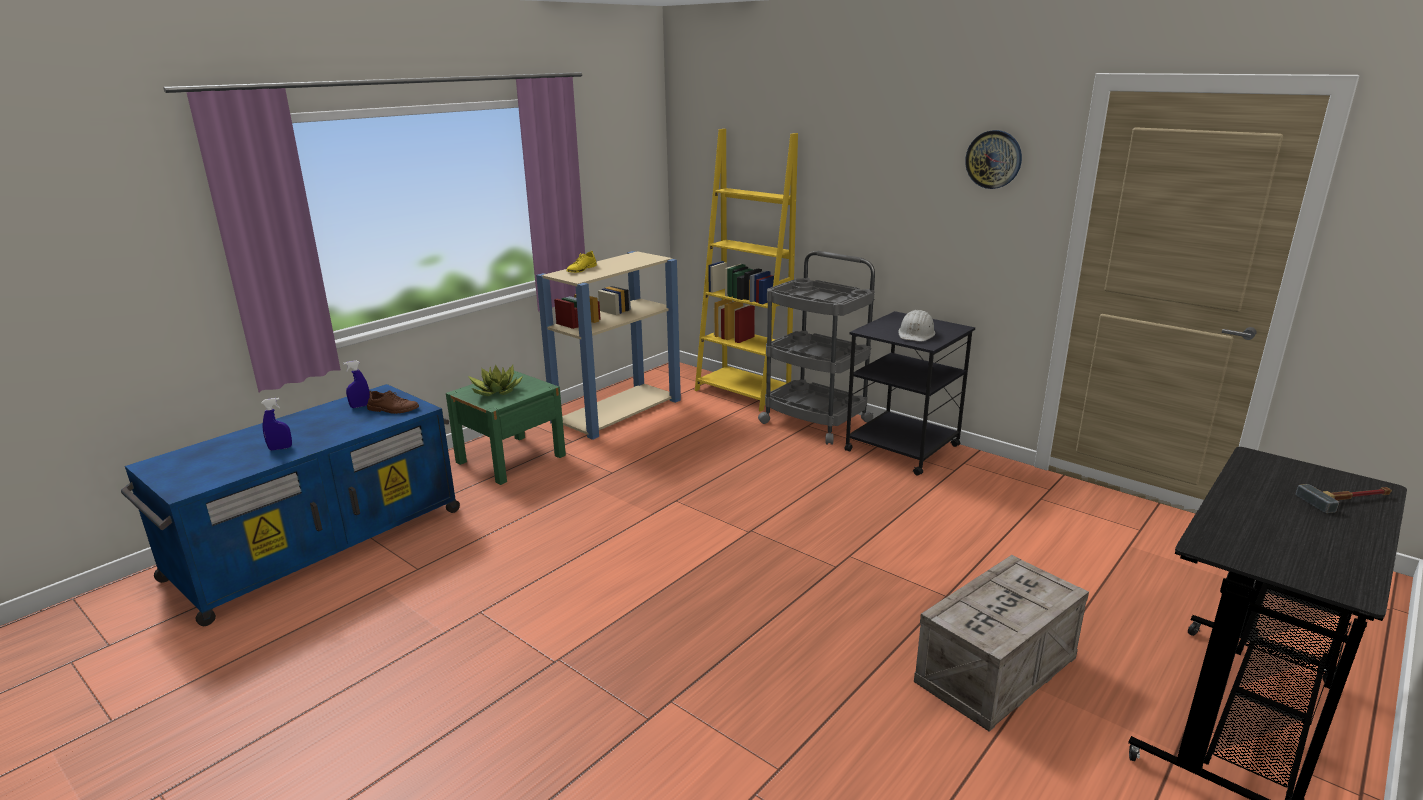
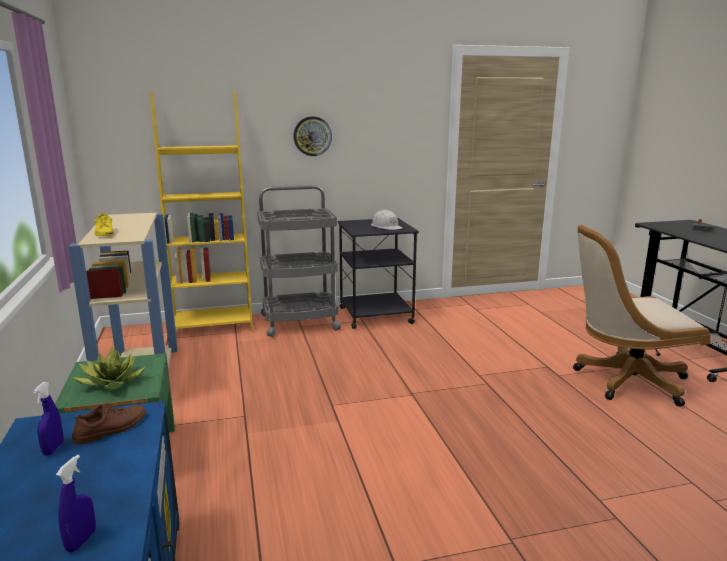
camera: 55 degrees left, 5 degrees down
(993, 159) = (398, 102): wall clock -> wall clock (312, 136)
(996, 668) = (624, 381): crate -> office chair

